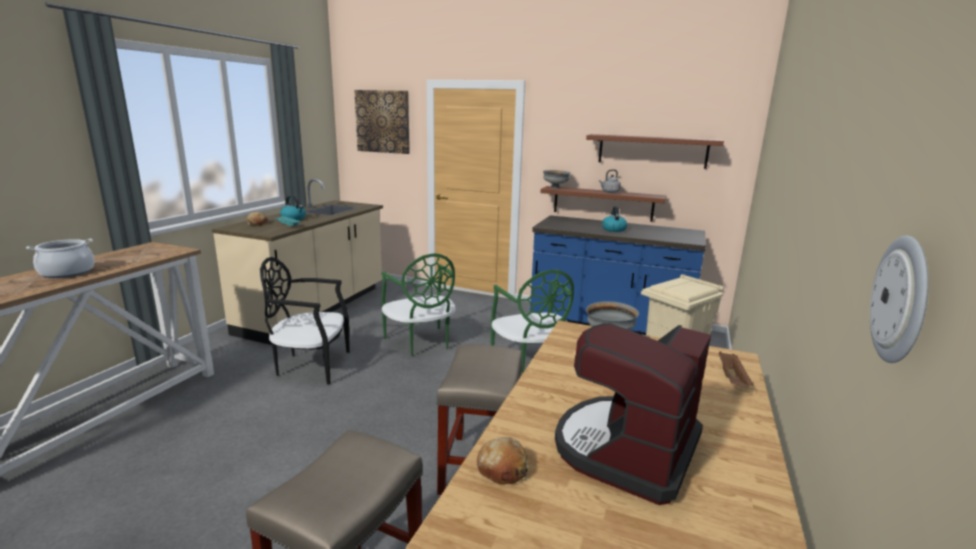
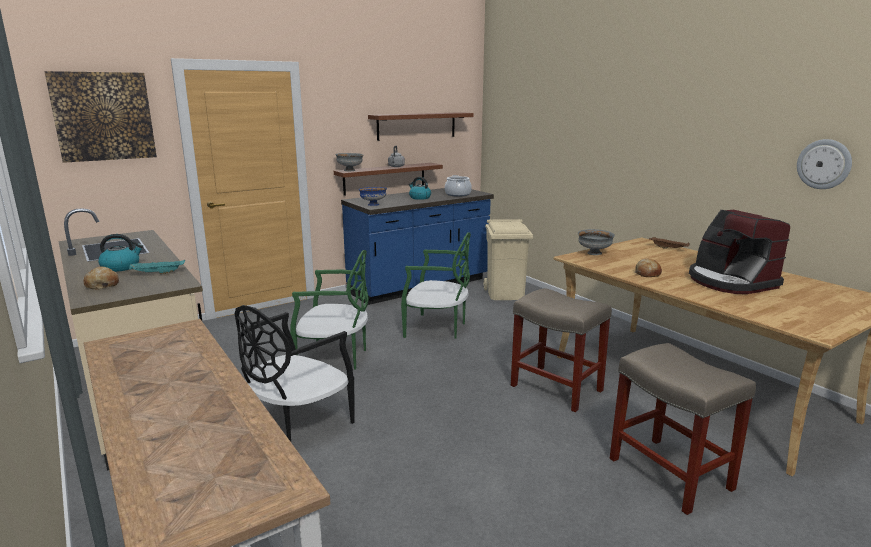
camera: 55 degrees left, 0 degrees up
(67, 272) = (178, 397): cooking pot -> cooking pot (457, 194)
(502, 468) = (740, 306): bread -> bread (647, 273)
(551, 224) = (373, 205): none -> blue bowl

